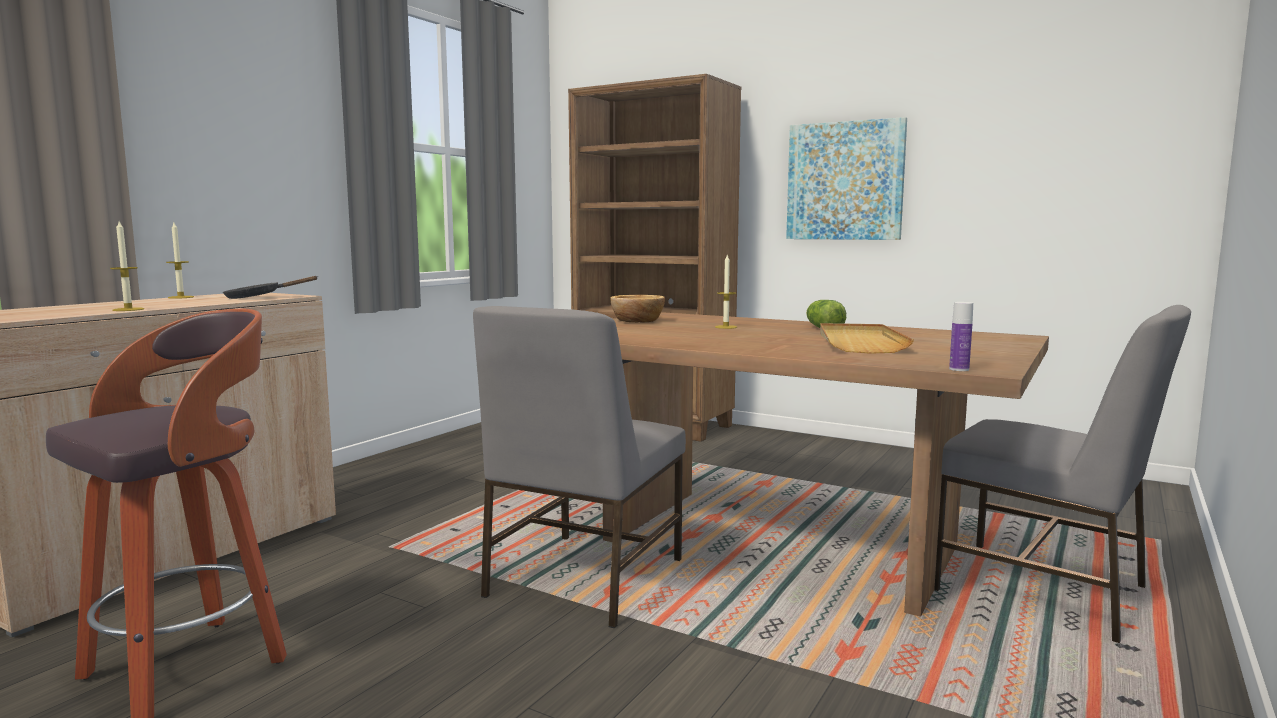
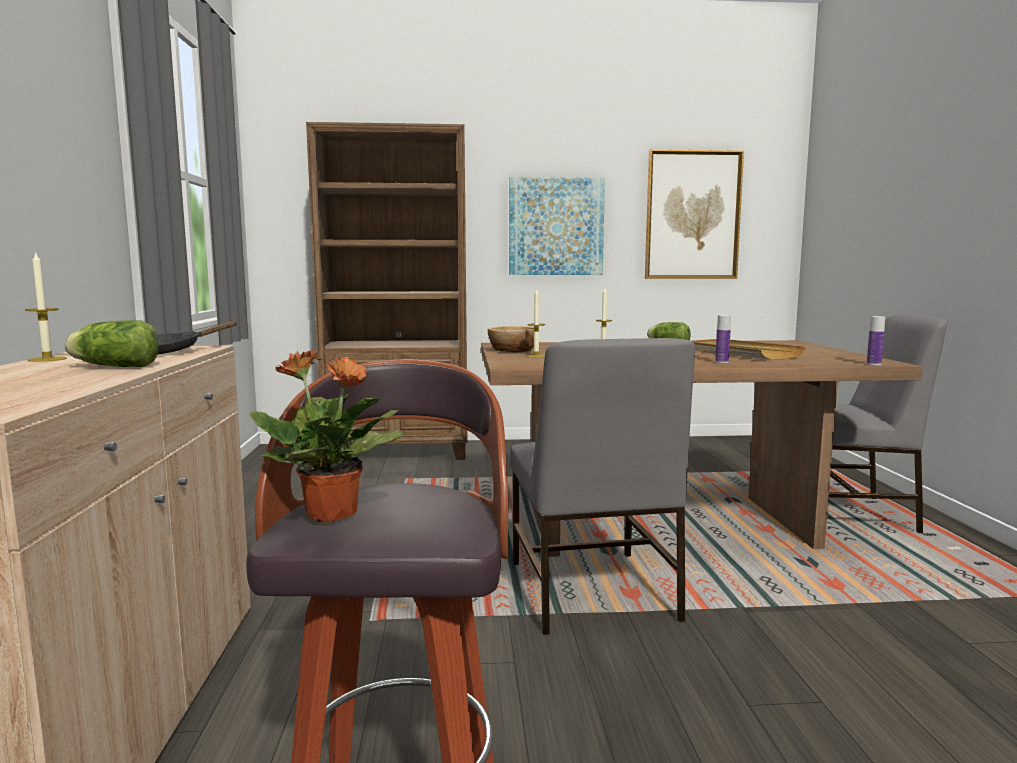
camera: 35 degrees left, 0 degrees up
(117, 413) = (333, 515): none -> potted plant
(128, 309) = (104, 378): candle -> candle (536, 356)
(175, 303) = (113, 366): none -> lettuce
(778, 349) = (722, 362): none -> bottle
(1034, 159) = (692, 215): none -> picture

